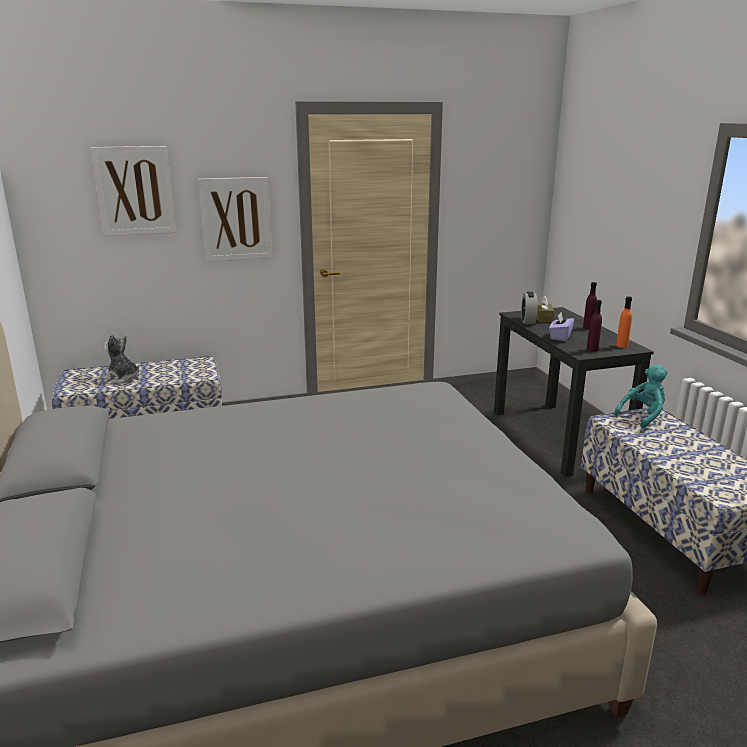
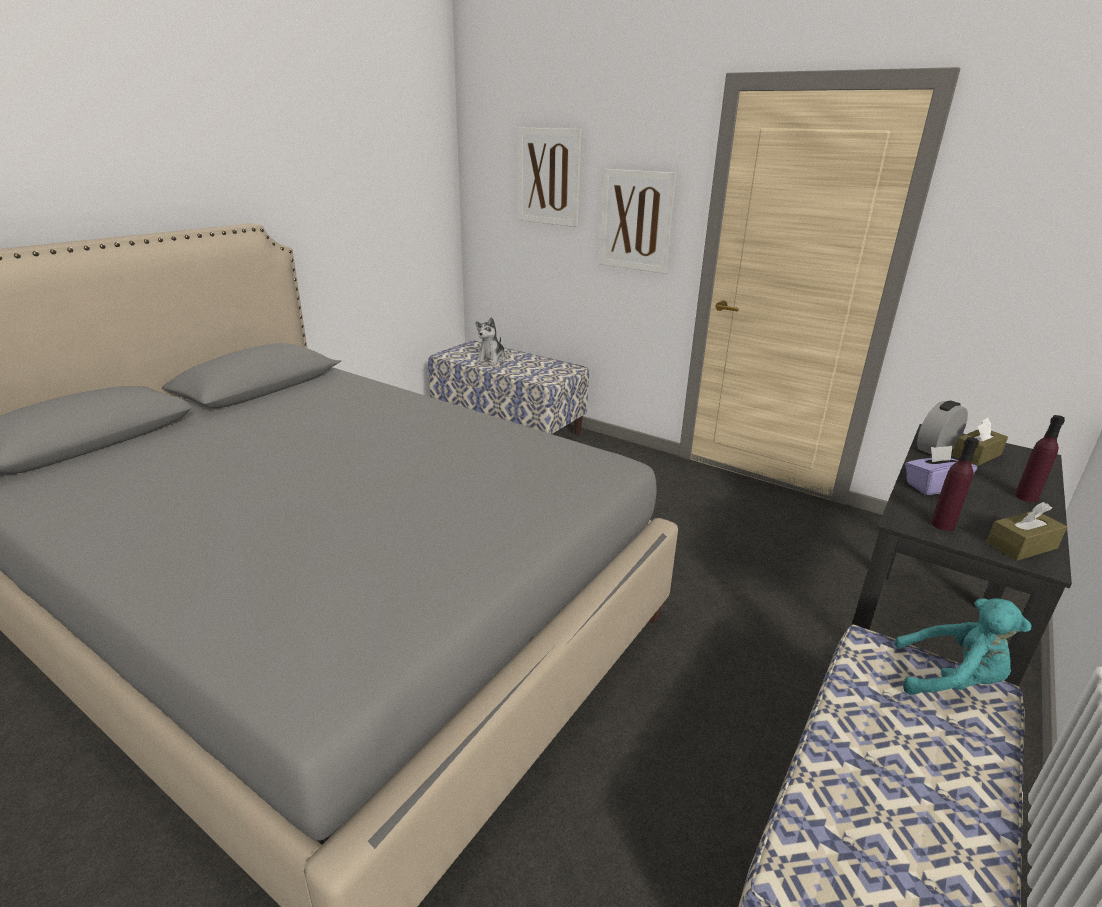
camera: 50 degrees right, 5 degrees up
(123, 378) = (491, 360): plush toy -> plush toy turned 150 degrees counterclockwise
(622, 345) = (1021, 546): orange bottle -> brown tissue box

